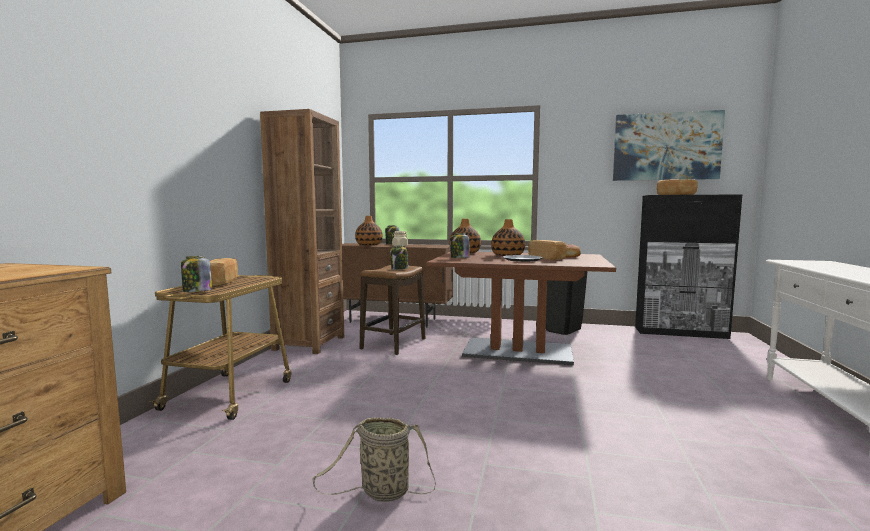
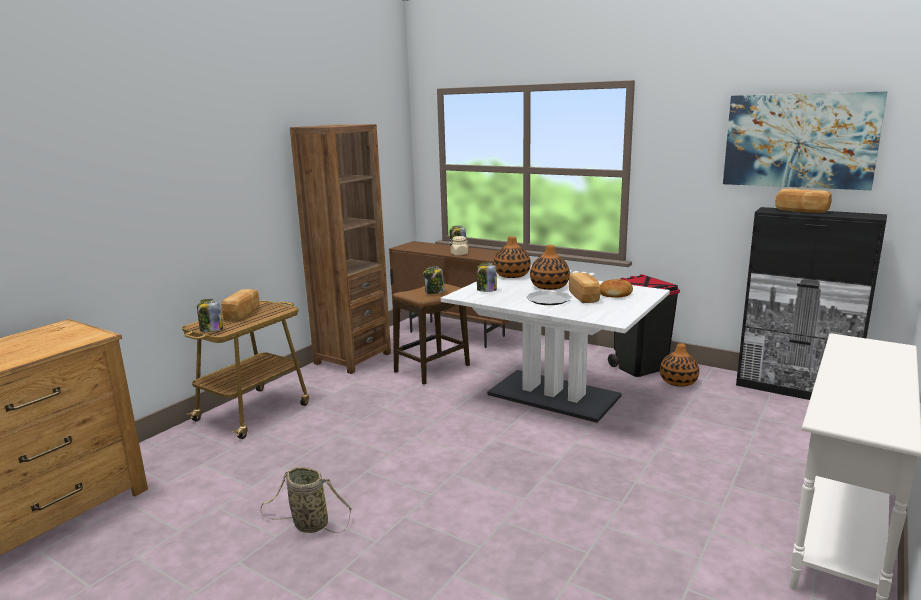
camera: 20 degrees right, 10 degrees up
(369, 245) = (430, 249): vase -> vase (678, 382)
(517, 352) = (553, 395): brown dining table -> white dining table

